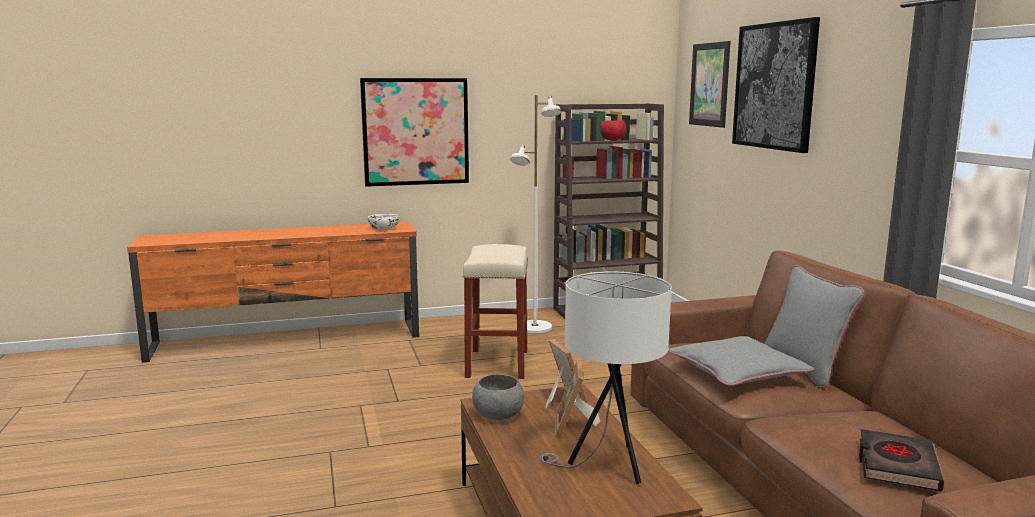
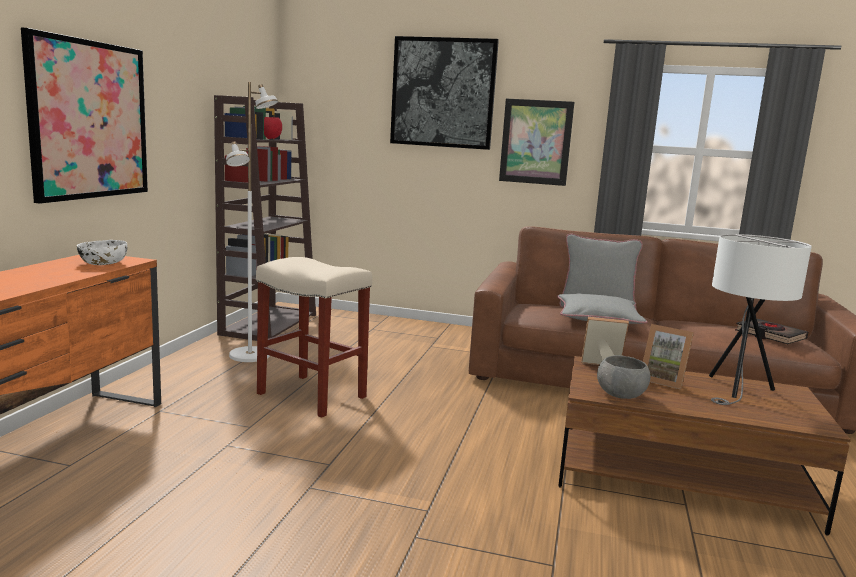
camera: 60 degrees left, 0 degrees up
(709, 84) = (343, 87): picture -> picture (536, 142)

